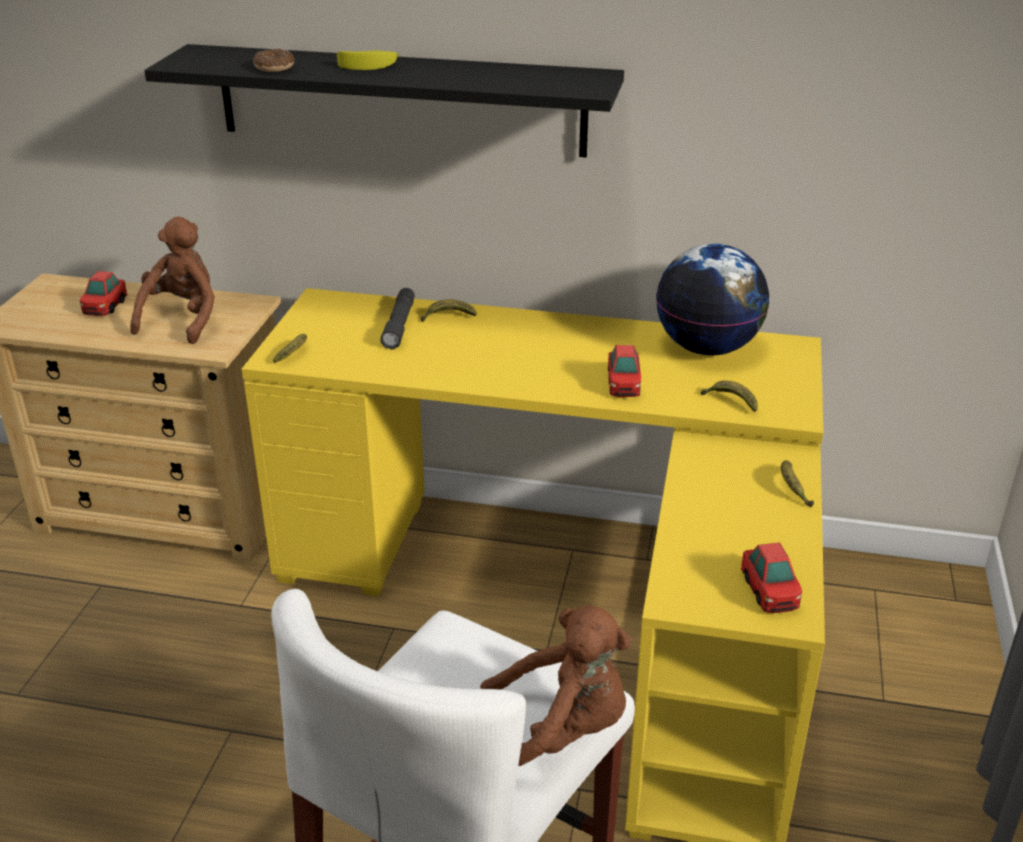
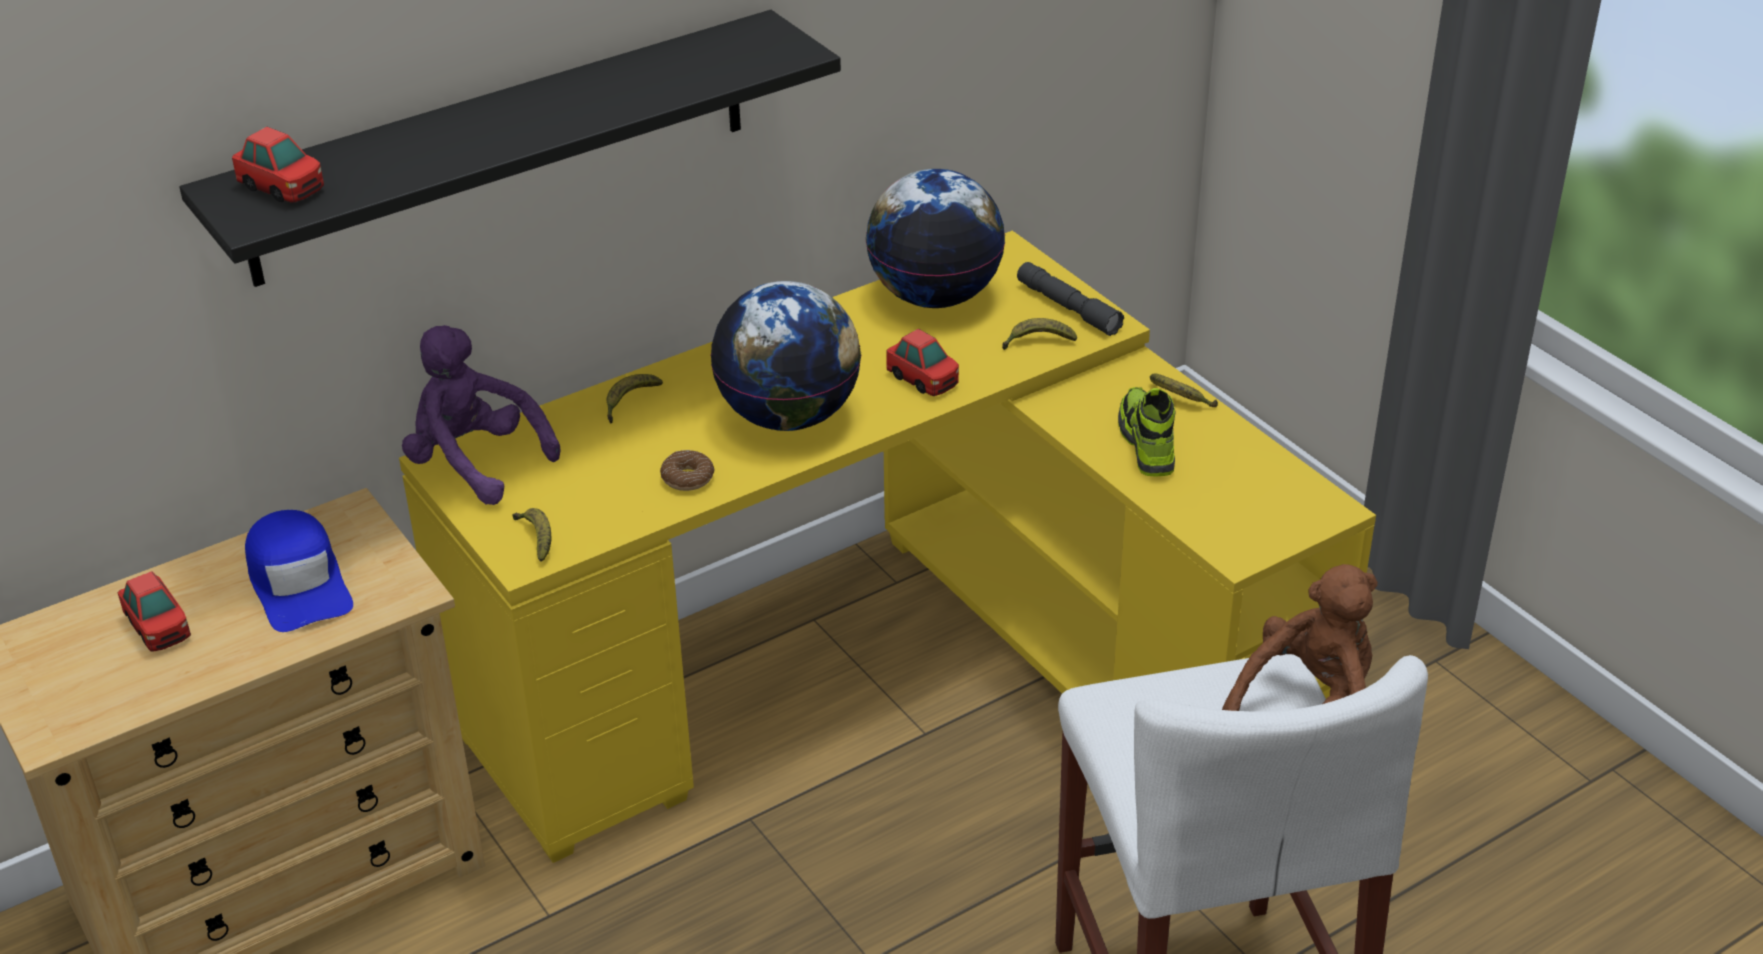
camera: 45 degrees left, 5 degrees up
(183, 319) = (299, 582): brown plush toy -> blue cap
(274, 68) = (393, 172): donut -> donut (687, 478)
(331, 307) = (475, 463): none -> purple plush toy
(368, 65) = (495, 120): banana -> none
(399, 325) = (593, 441): grey flashlight -> grey flashlight (1068, 308)
(515, 365) = (789, 416): none -> globe
(723, 500) = (1146, 443): none -> shoe
(769, 592) = (1288, 500): toy car -> toy car (283, 188)

